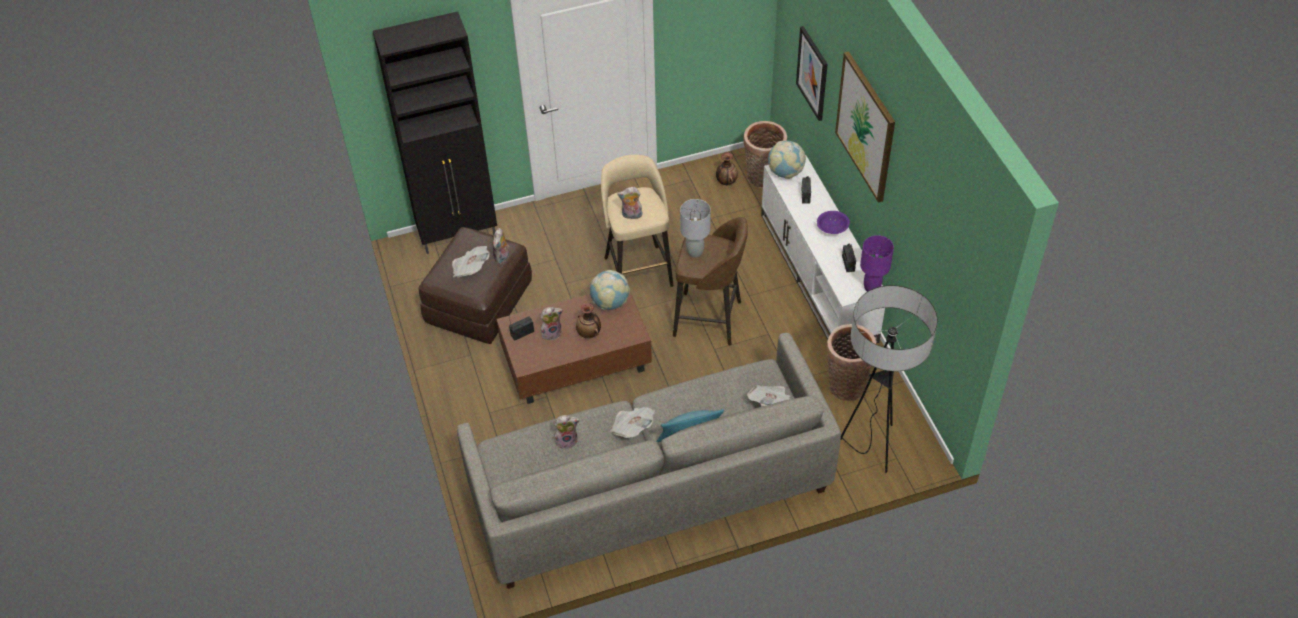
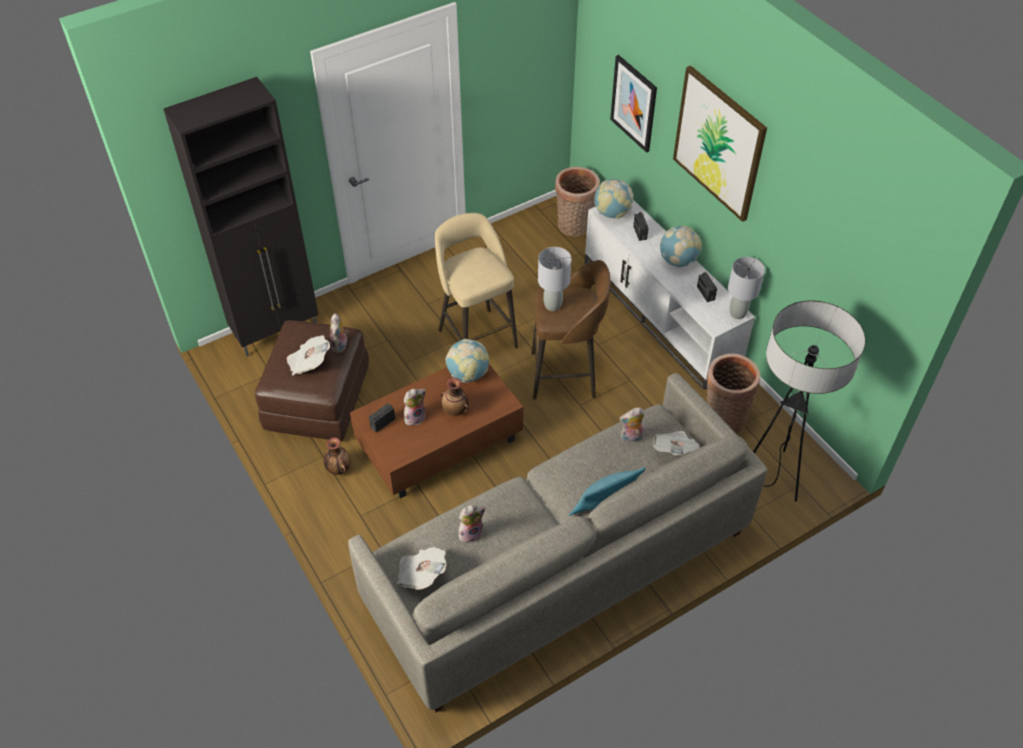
camera: 15 degrees left, 0 degrees up
(631, 215) = (474, 278): plush toy -> plush toy (631, 438)
(632, 428) = (537, 505): newspaper -> newspaper (421, 574)
(726, 182) = (539, 235): vase -> vase (338, 468)
(832, 228) = (678, 261): purple bowl -> globe
(871, 288) = (738, 314): purple table lamp -> grey table lamp

